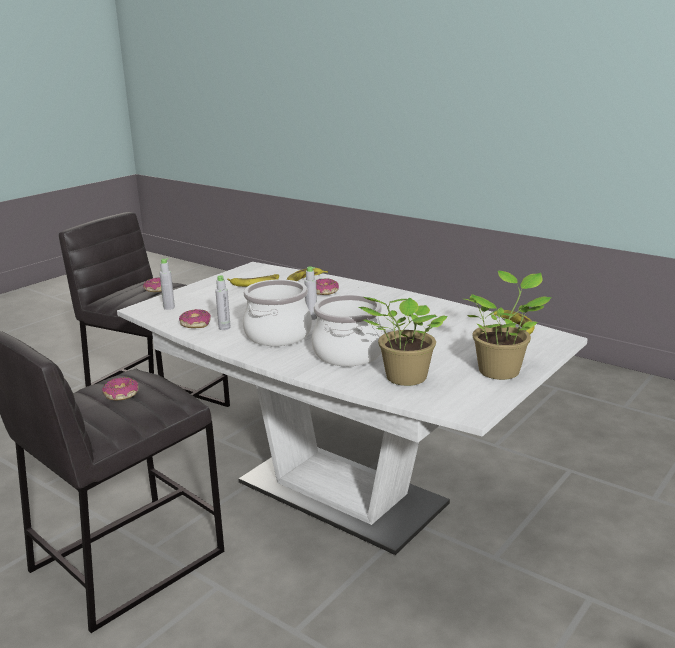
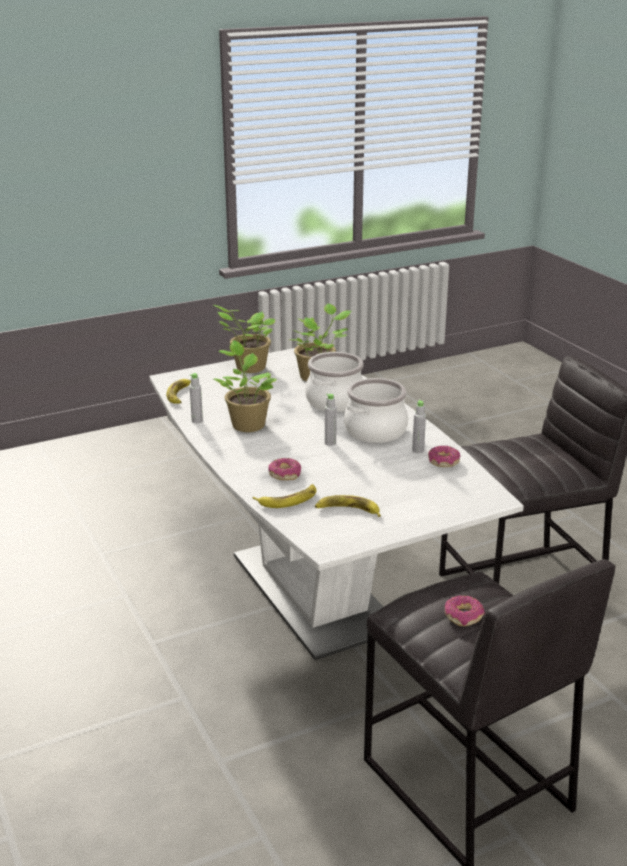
camera: 155 degrees left, 5 degrees up
(121, 395) = (520, 455): donut -> none
(169, 307) = (464, 493): grey bottle -> grey bottle (197, 420)
(406, 316) = (247, 424): none -> potted plant

